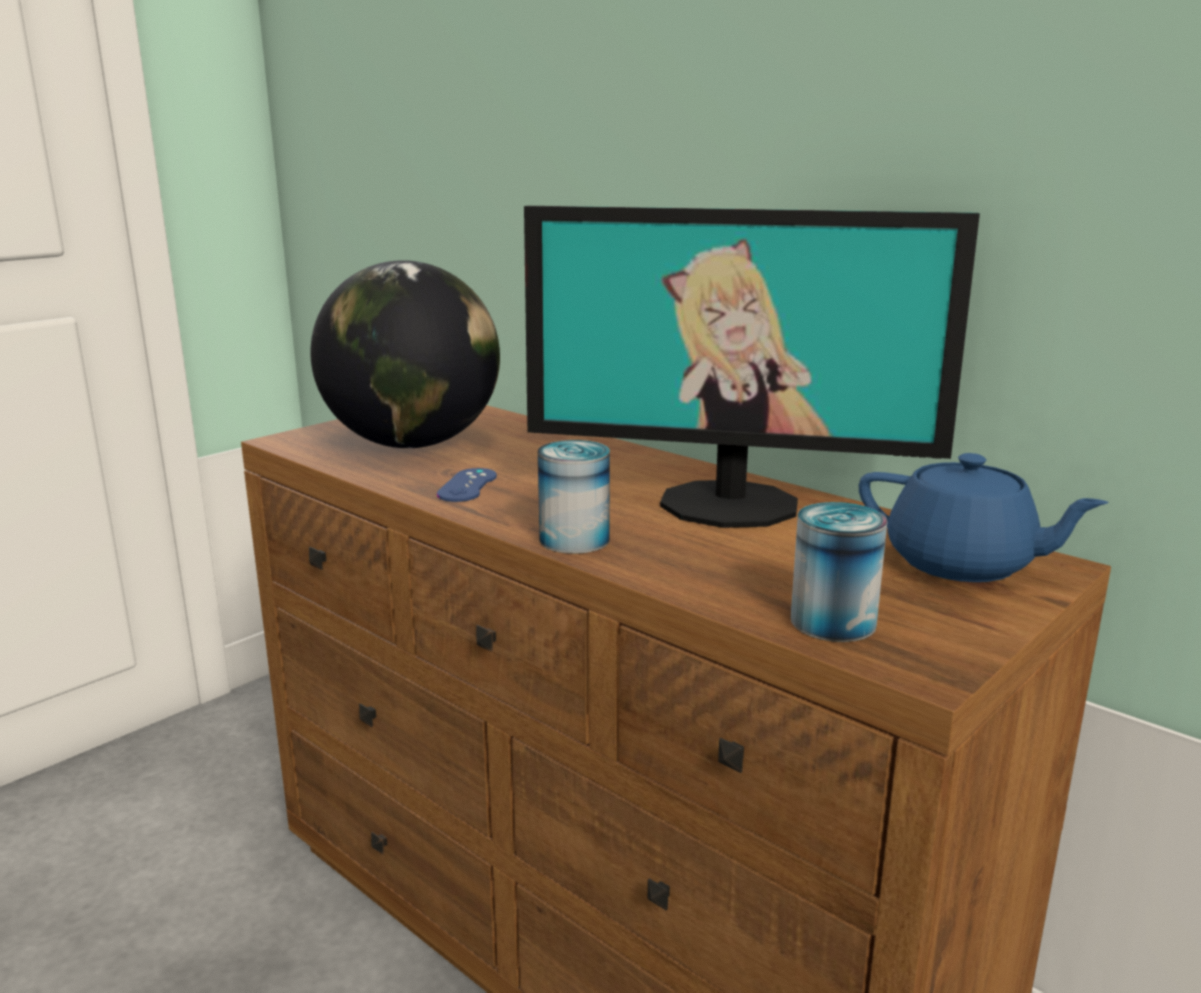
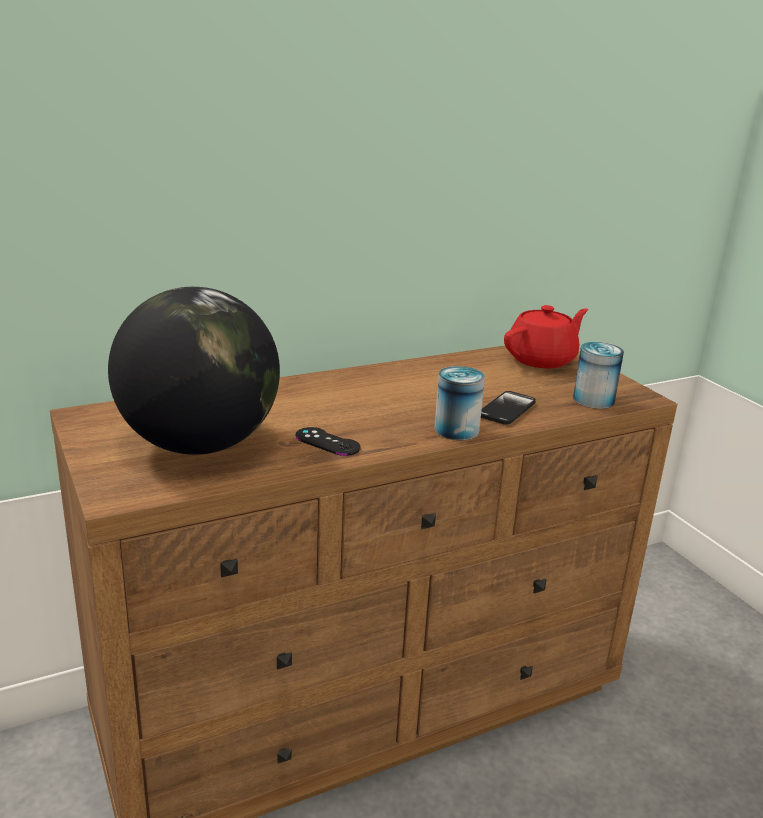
camera: 70 degrees left, 5 degrees up
(467, 485) = (327, 442): blue game controller -> black game controller
(690, 561) = (507, 409): none -> phone
(730, 503) = (427, 380): monitor -> none
(962, 564) = (542, 359): blue teapot -> red teapot

